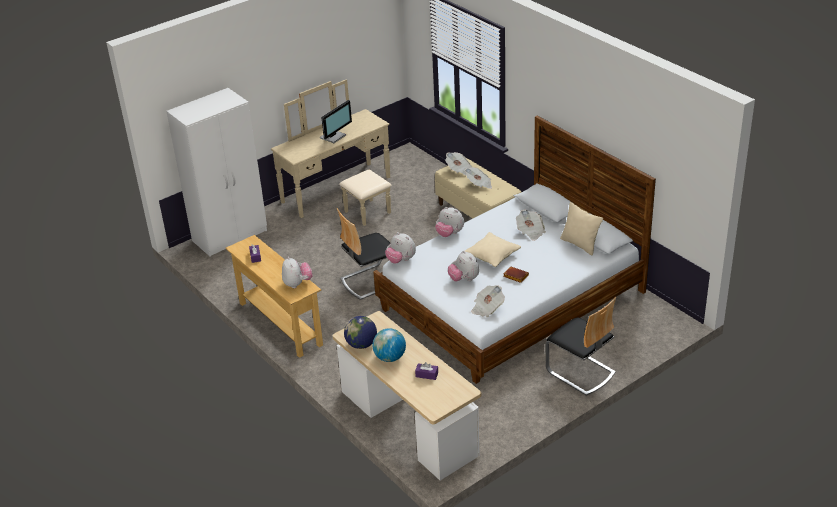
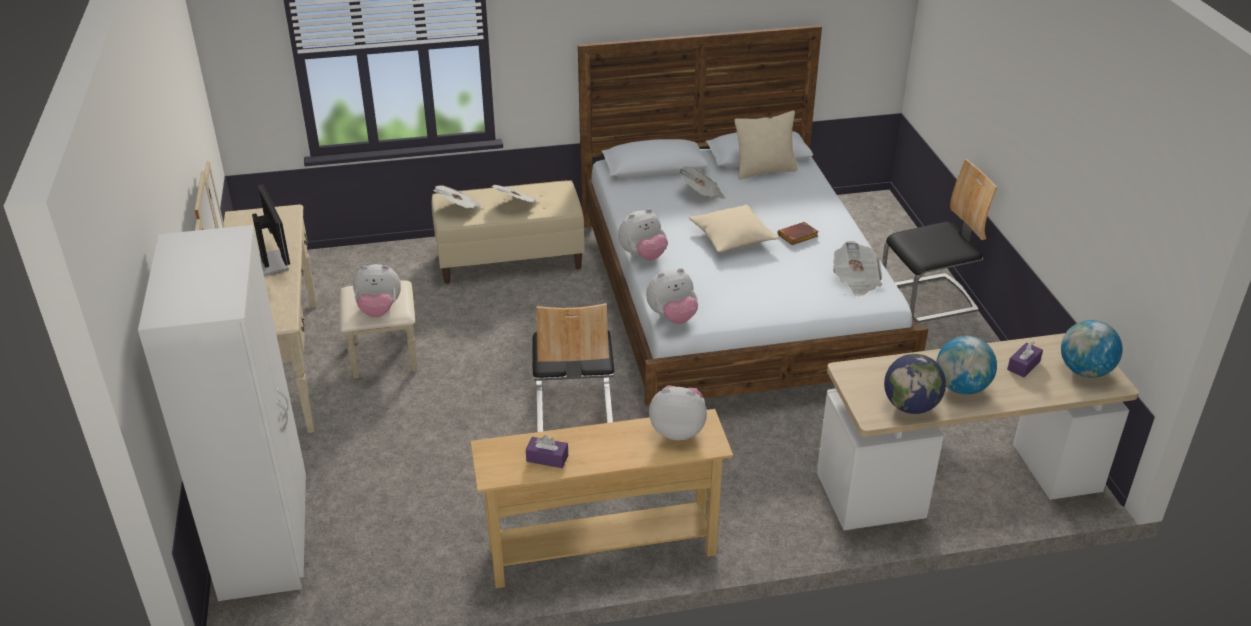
camera: 65 degrees left, 0 degrees up
(438, 397) = (1084, 371): none -> globe
(464, 279) = (770, 278): plush toy -> plush toy (379, 310)

